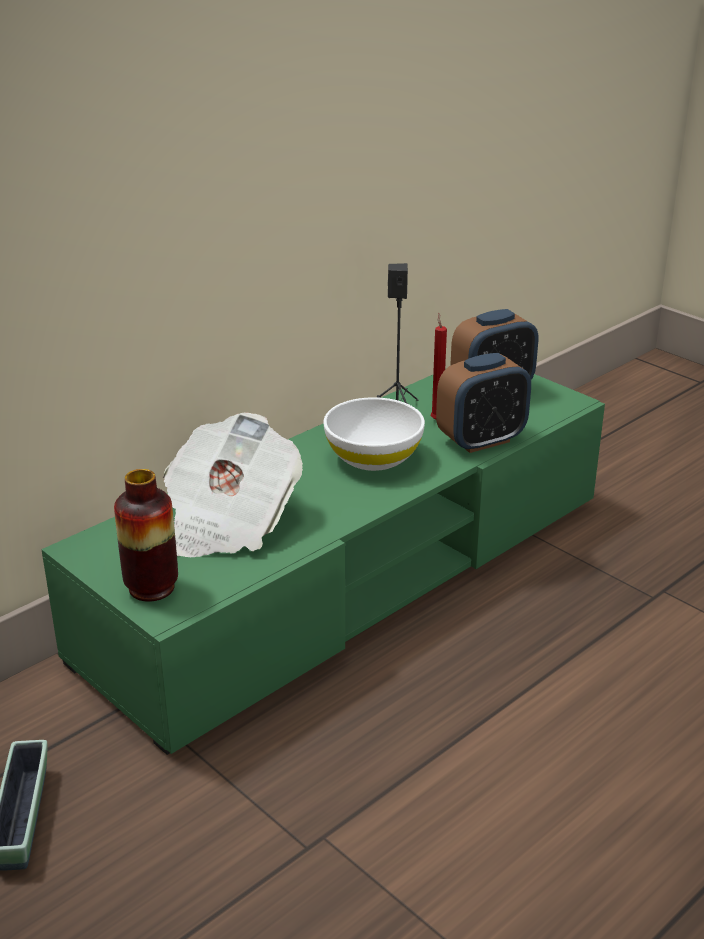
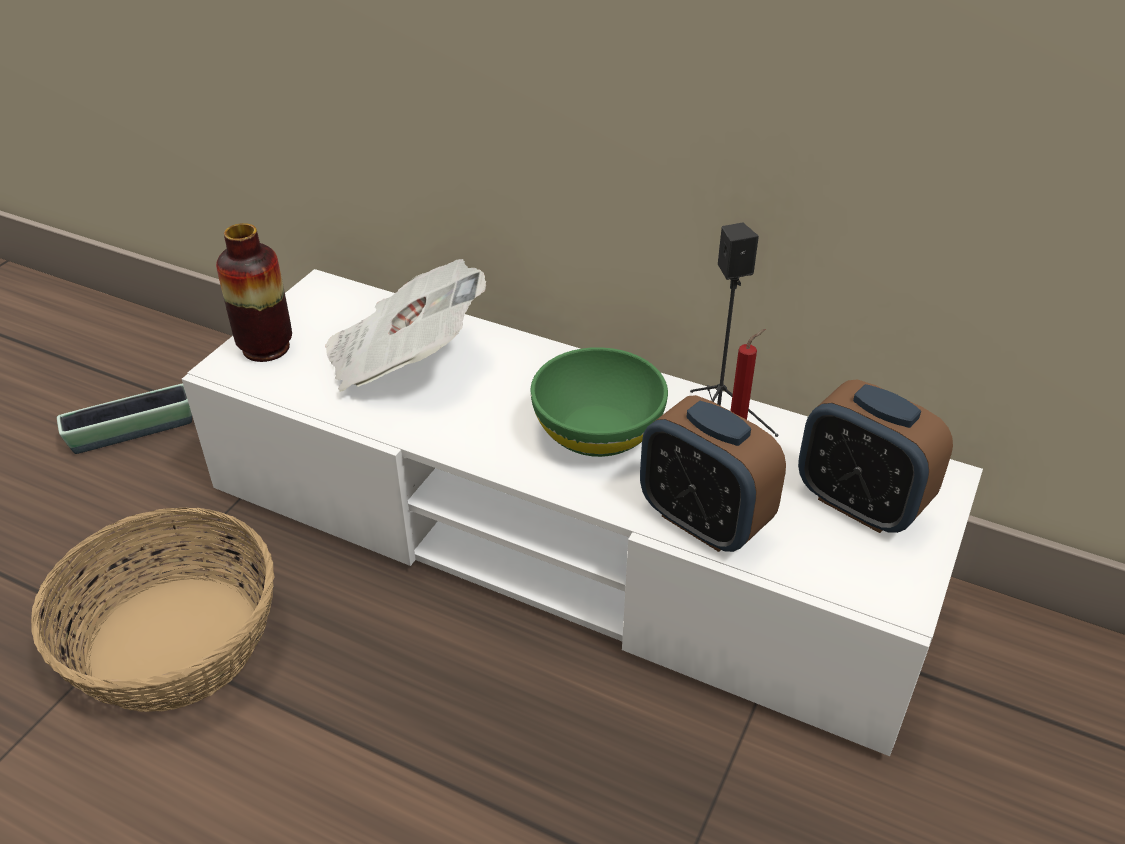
camera: 70 degrees right, 10 degrees up
(349, 803) = (175, 640): none -> basket
(352, 576) = (562, 539): green tv stand -> white tv stand
(374, 457) = (598, 432): white bowl -> green bowl

